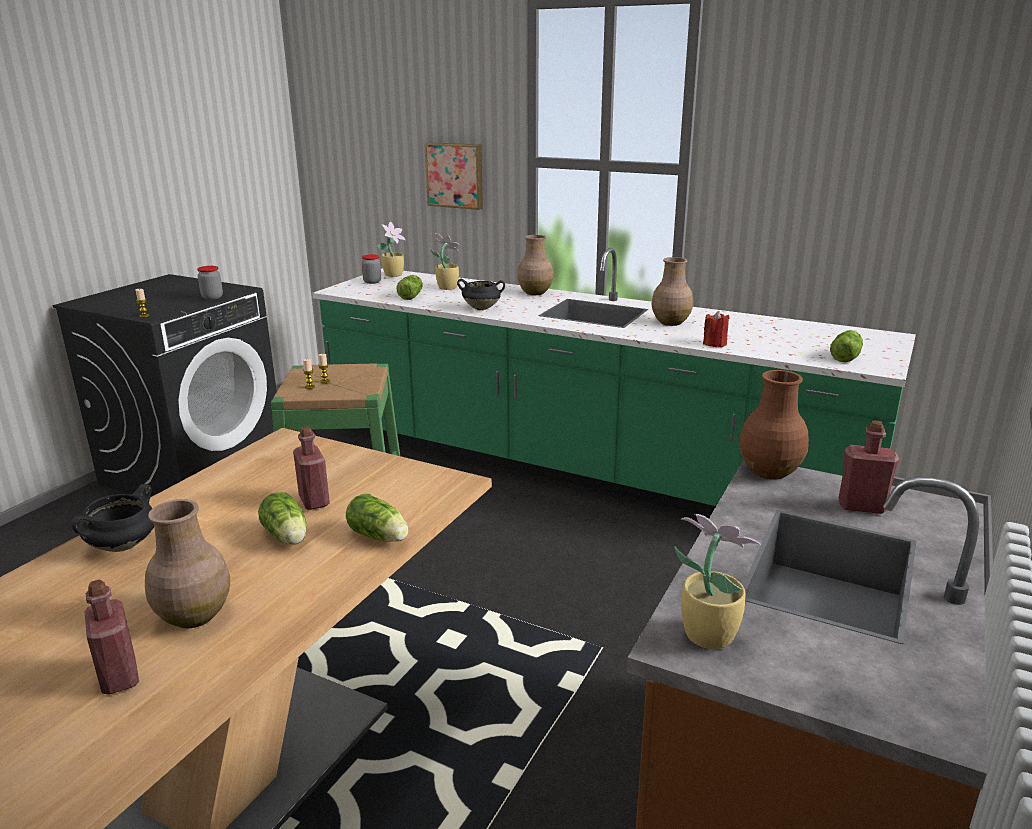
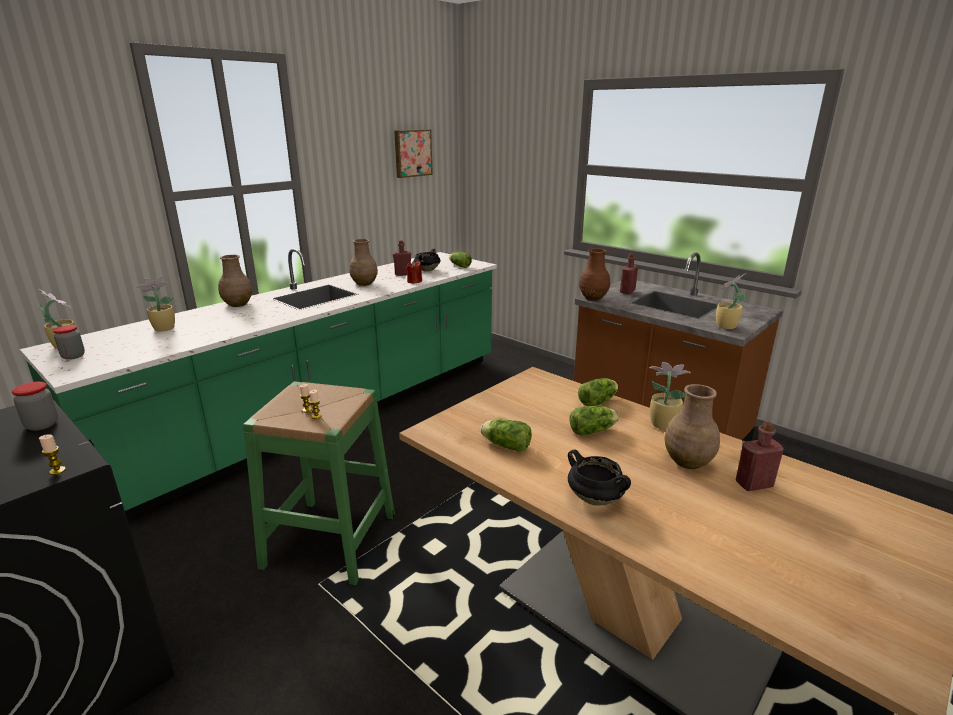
camera: 75 degrees left, 0 degrees up
(310, 594) = (661, 424): none -> potted plant
(314, 501) = (544, 420): red bottle -> red bottle (403, 274)
(412, 296) = (165, 343): lettuce -> lettuce (505, 445)
(455, 175) = (76, 224): picture -> picture (412, 153)
(482, 308) = (252, 323): black cooking pot -> black cooking pot (427, 270)

